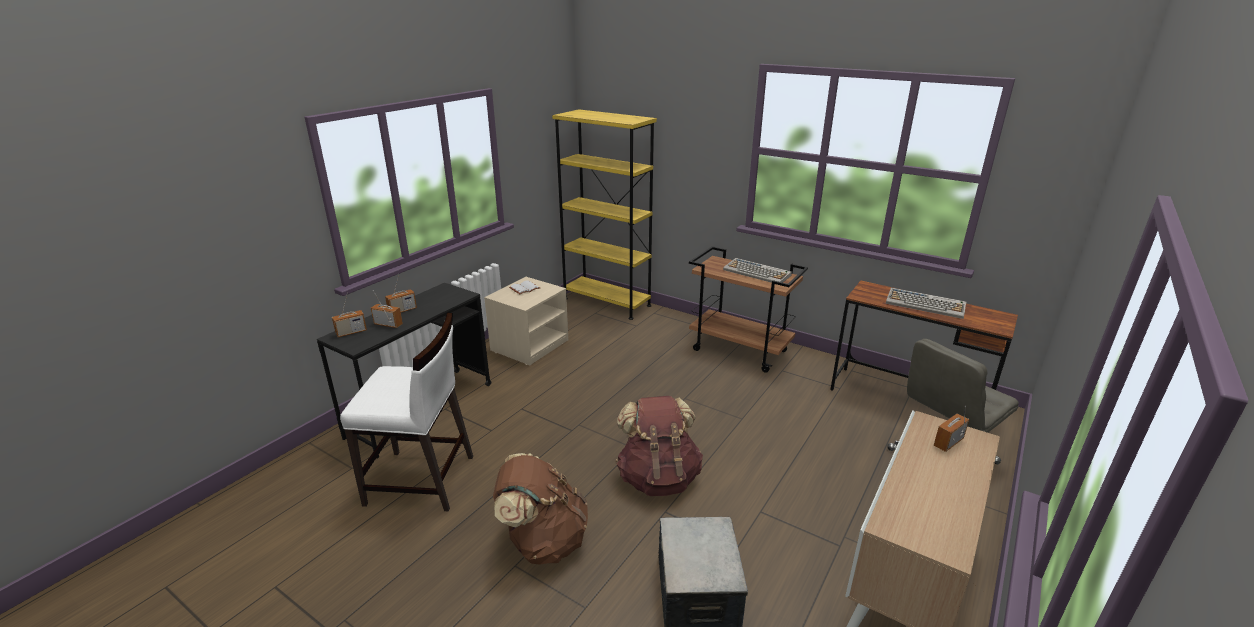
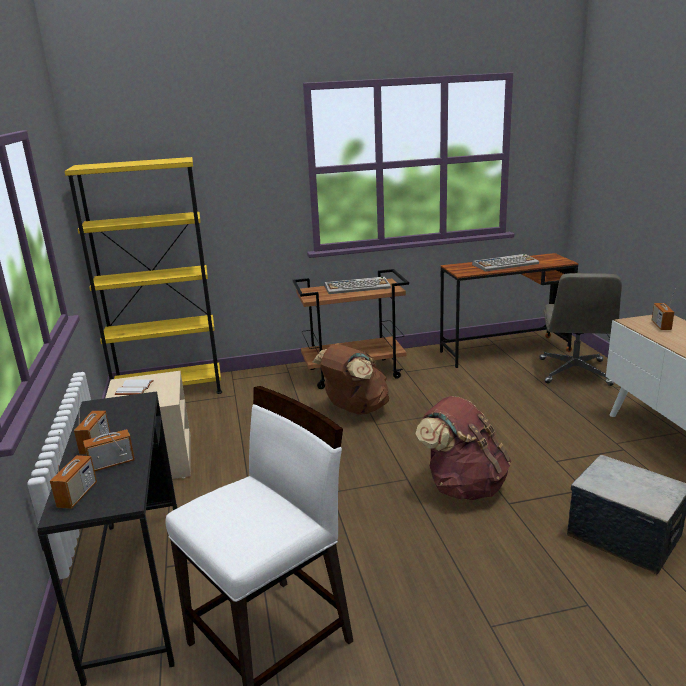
camera: 45 degrees left, 5 degrees down
(543, 541) = (475, 591): brown backpack -> brown backpack (354, 409)

